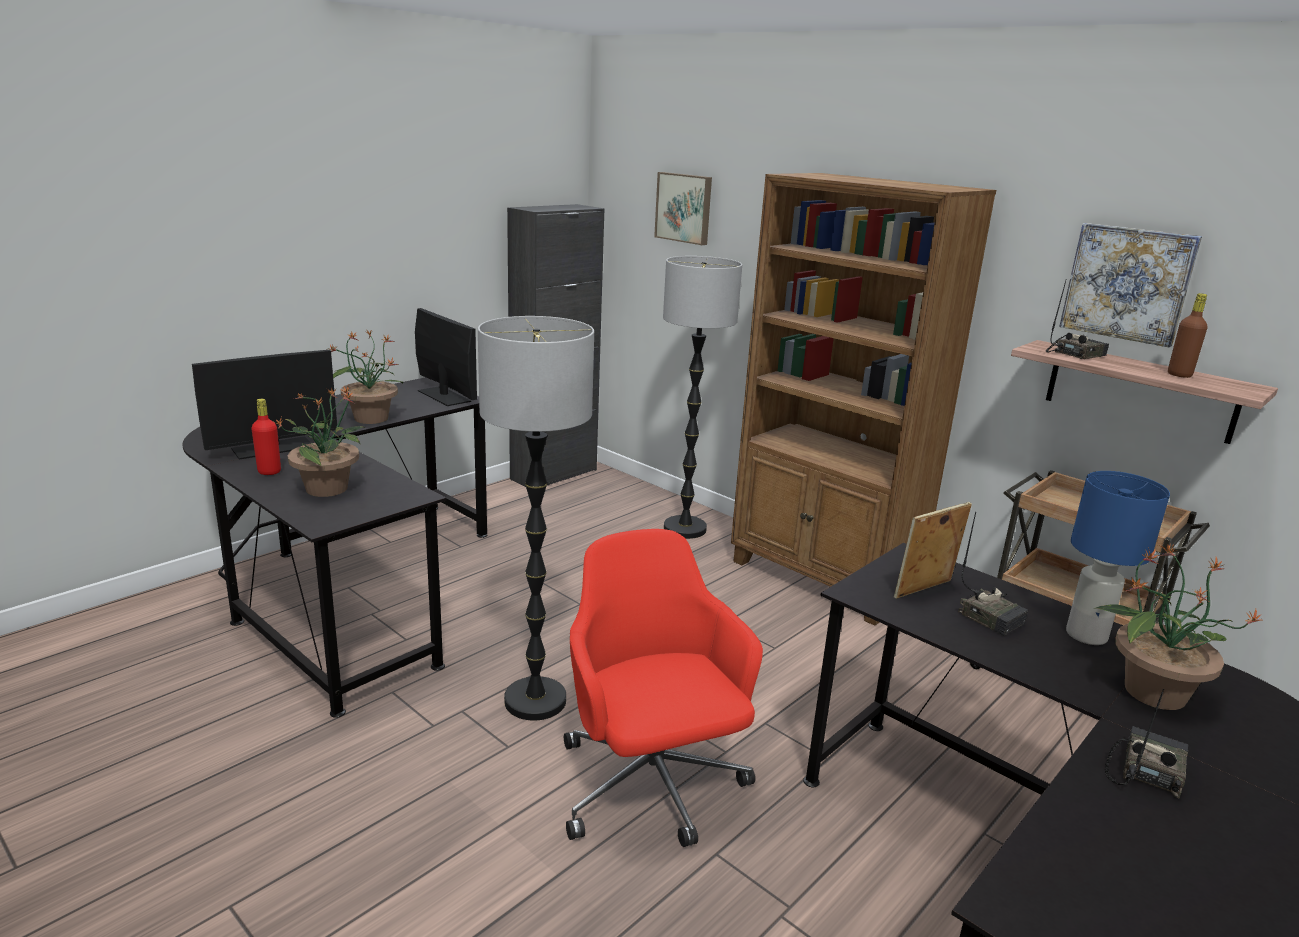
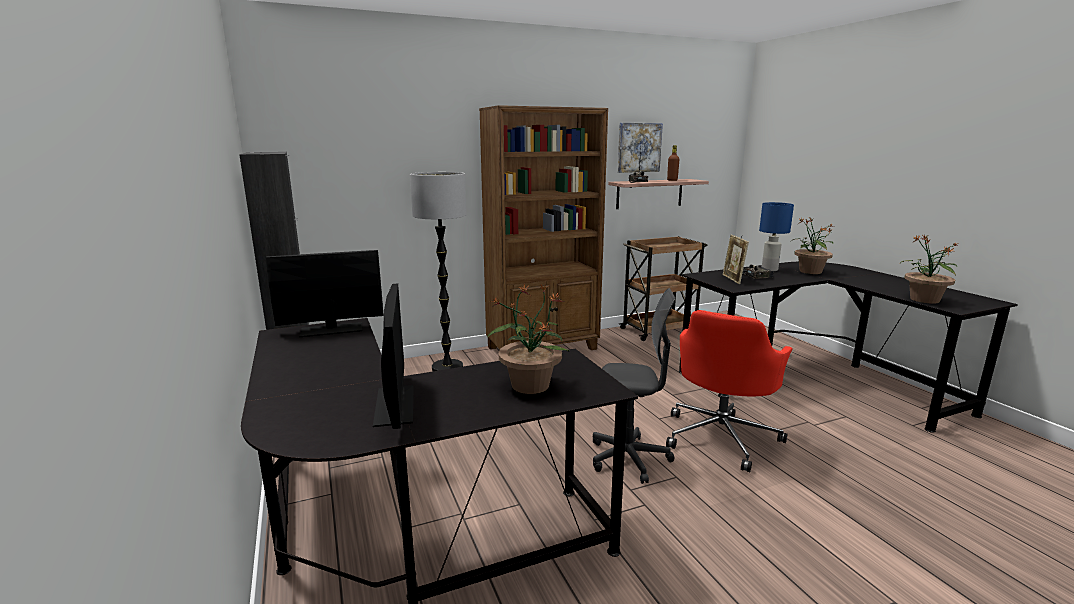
camera: 65 degrees left, 5 degrees down
(269, 471) = (465, 408): red bottle -> none
(370, 418) = (356, 359): potted plant -> potted plant (924, 300)
(535, 701) = (629, 458): floor lamp -> grey office chair
(651, 786) = (721, 436): red office chair -> red office chair turned 60 degrees counterclockwise
(684, 208) = (365, 143): picture -> none
(1144, 769) = (862, 282): radio -> none

